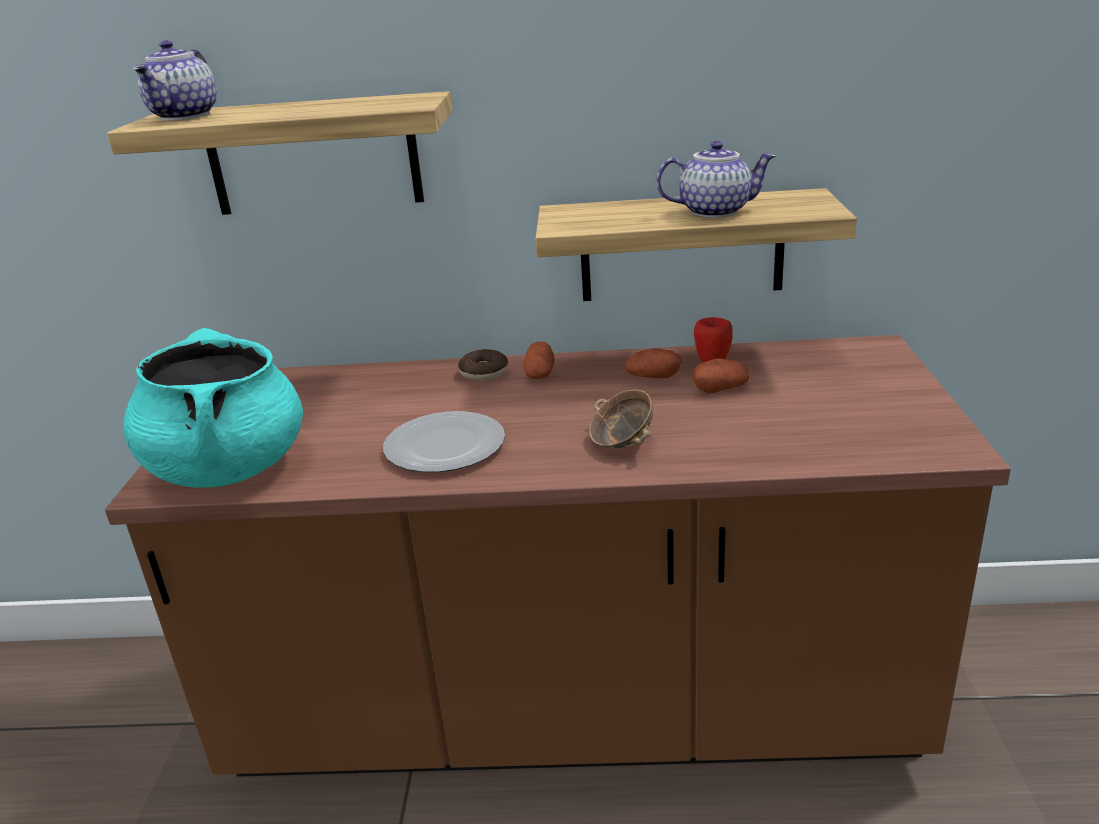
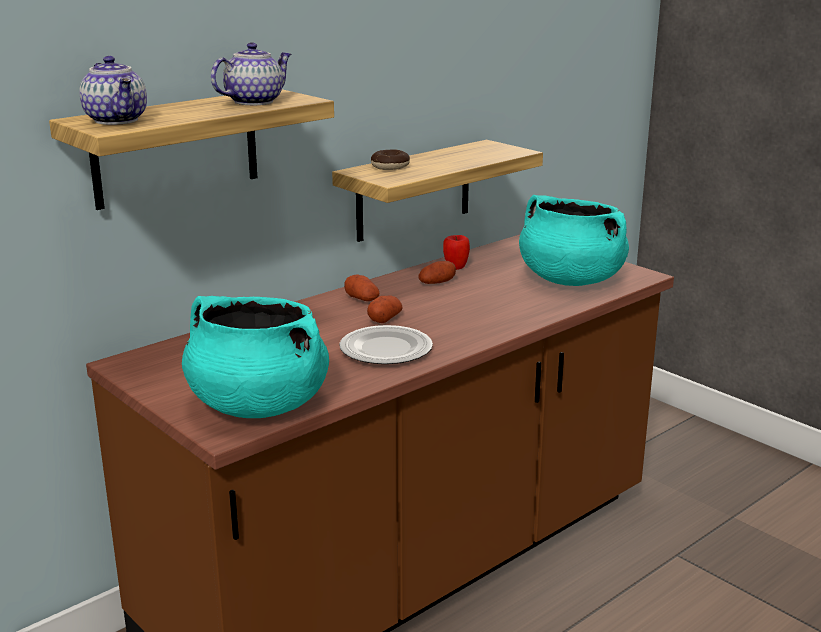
camera: 45 degrees left, 5 degrees down
(484, 373) = (322, 308): donut -> donut (390, 166)
(621, 443) = (486, 317): bowl -> none
(715, 211) = (459, 159): teapot -> teapot (254, 102)
(720, 389) = (487, 279): potato -> potato (384, 319)
(828, 423) = (570, 279): none -> turquoise cooking pot

